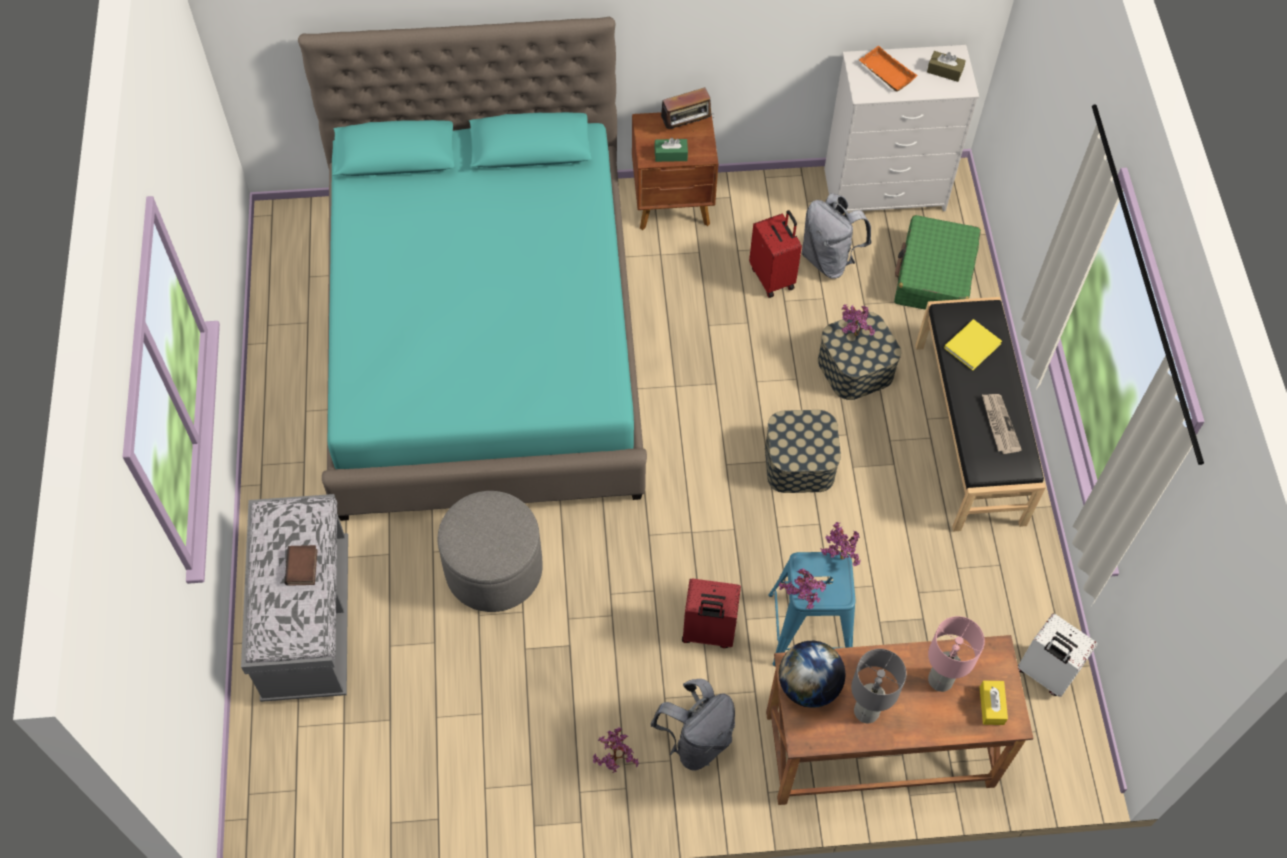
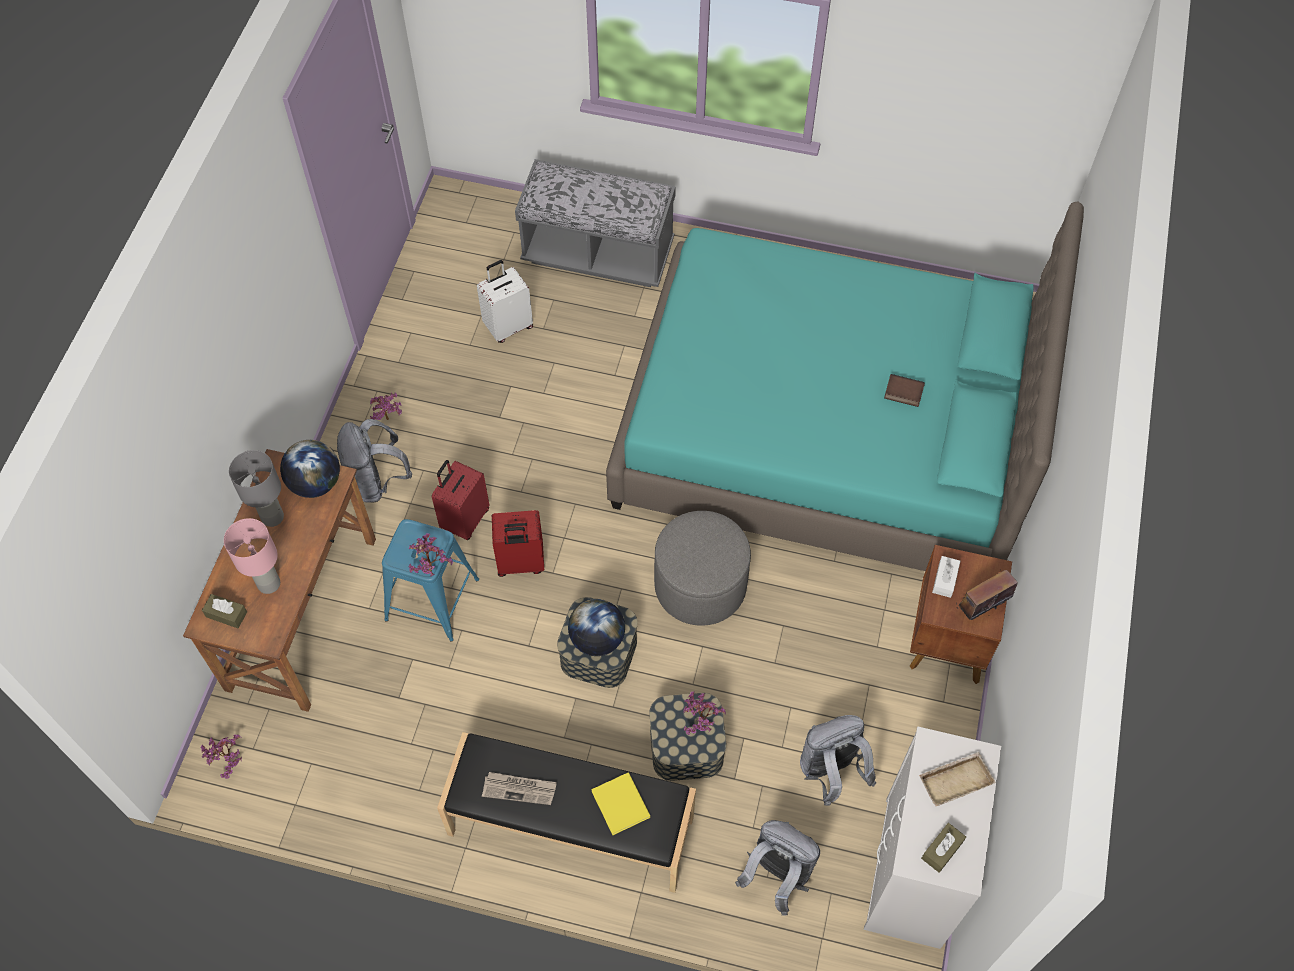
camera: 110 degrees right, 0 degrees up
(303, 568) = (596, 204): book -> book (903, 393)
(494, 569) = (590, 383): grey ottoman -> grey ottoman (700, 585)
(671, 154) = (944, 580): green tissue box -> white tissue box
(686, 126) = (981, 607): radio -> radio turned 60 degrees clockwise
(773, 277) = (823, 707): red suitcase -> red suitcase (520, 563)
(802, 601) = (405, 526): potted plant -> potted plant (229, 764)
(810, 438) = (597, 639): none -> globe
(885, 73) = (955, 779): orange tray -> beige tray
(934, 275) = (776, 876): green suitcase -> grey backpack
(991, 705) = (226, 614): yellow tissue box -> brown tissue box
(1044, 673) = (299, 780): white suitcase -> white suitcase (508, 326)

